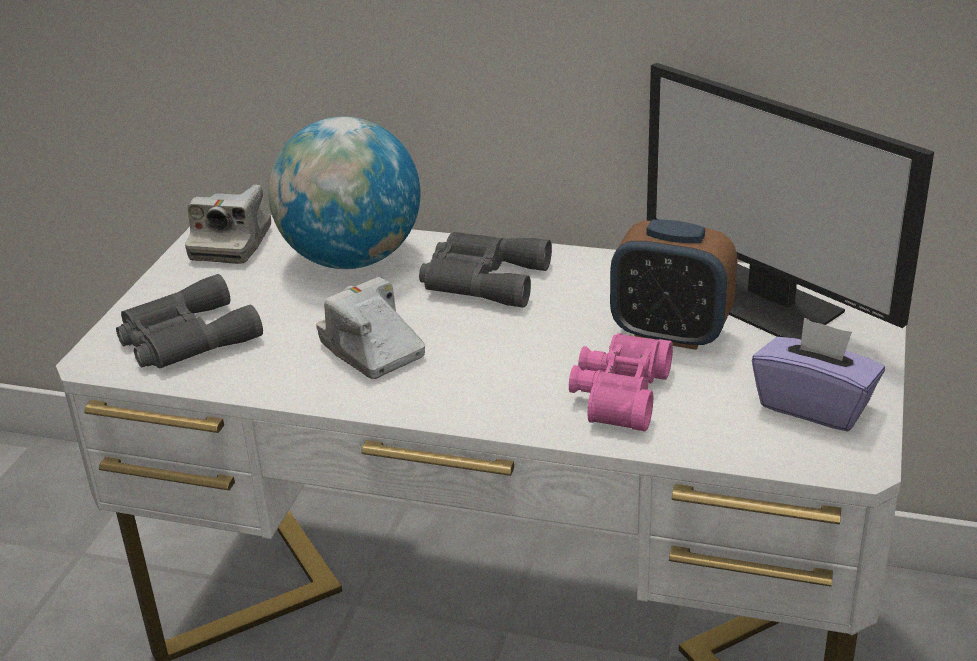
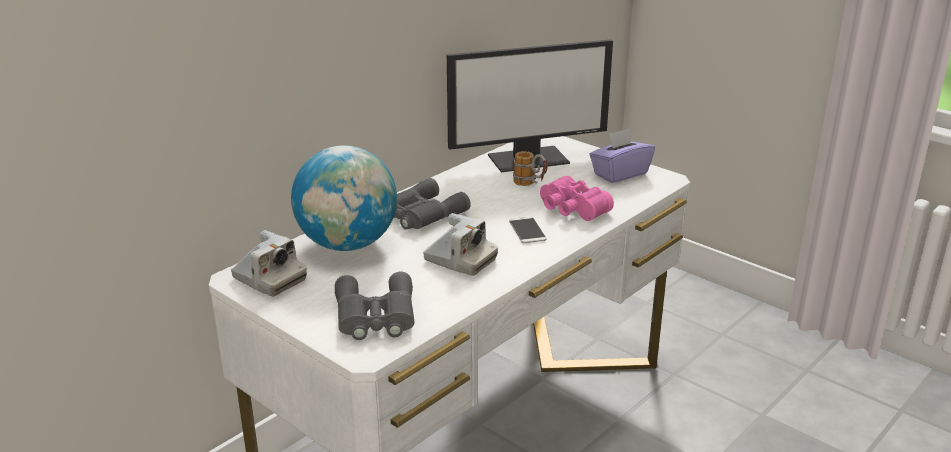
camera: 65 degrees left, 5 degrees down
(372, 349) = (460, 260): camera -> camera turned 135 degrees counterclockwise
(507, 376) = (527, 230): none -> phone
(670, 333) = (530, 185): alarm clock -> mug

